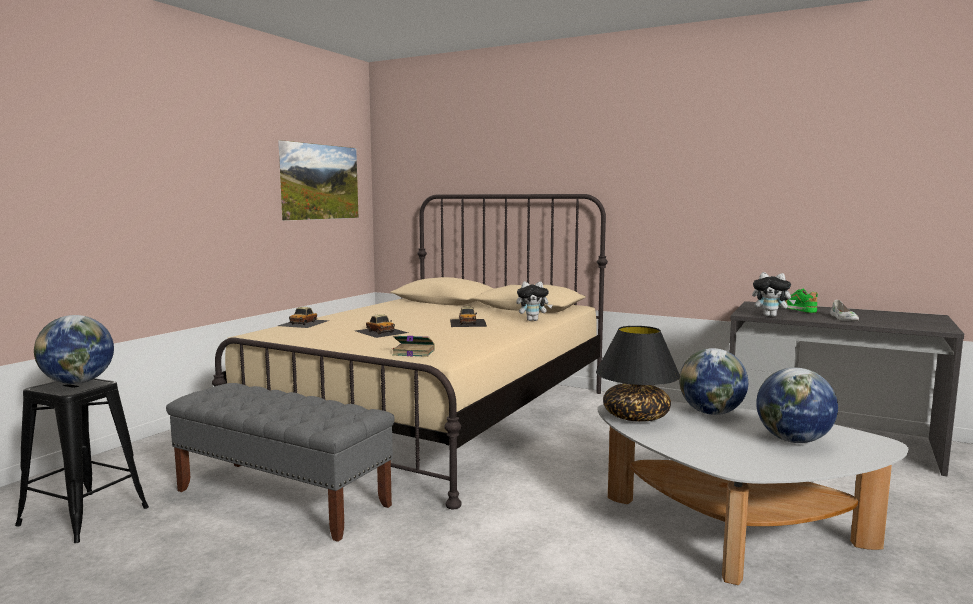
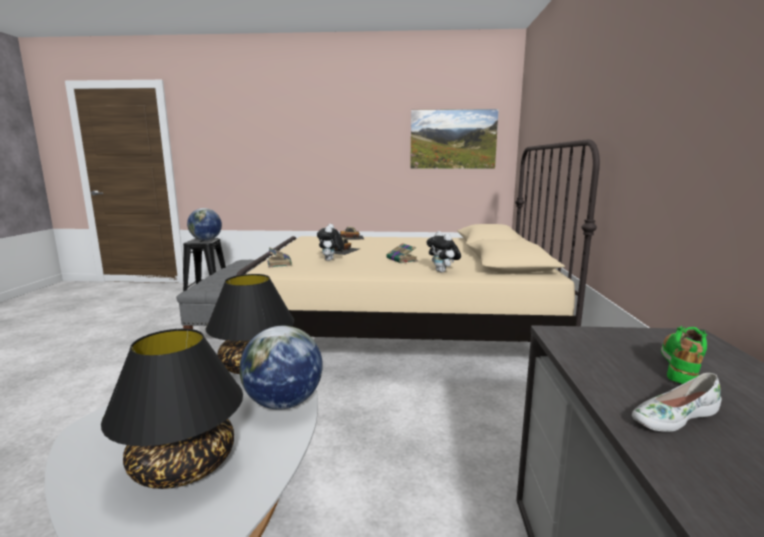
camera: 65 degrees right, 5 degrees up
(468, 322) = (402, 260): toy car -> book
(771, 316) = (570, 349): plush toy -> plush toy (331, 260)
(793, 440) = (183, 465): globe -> black table lamp

